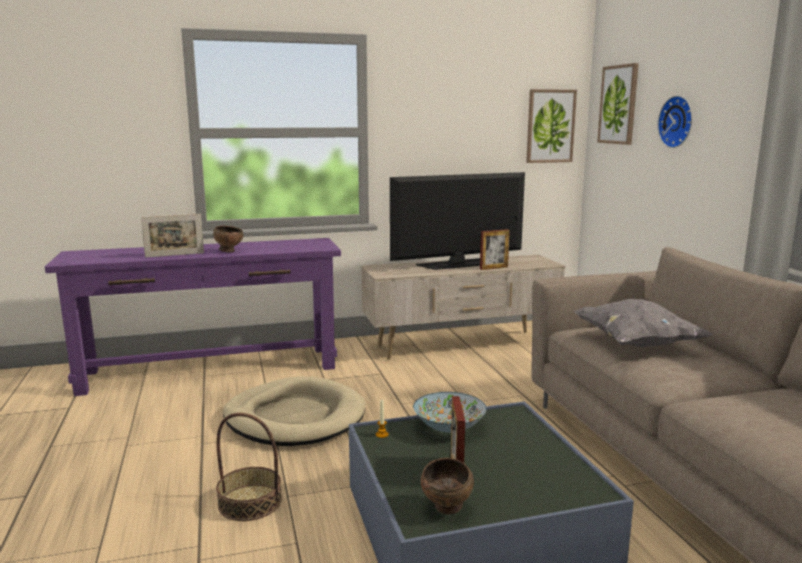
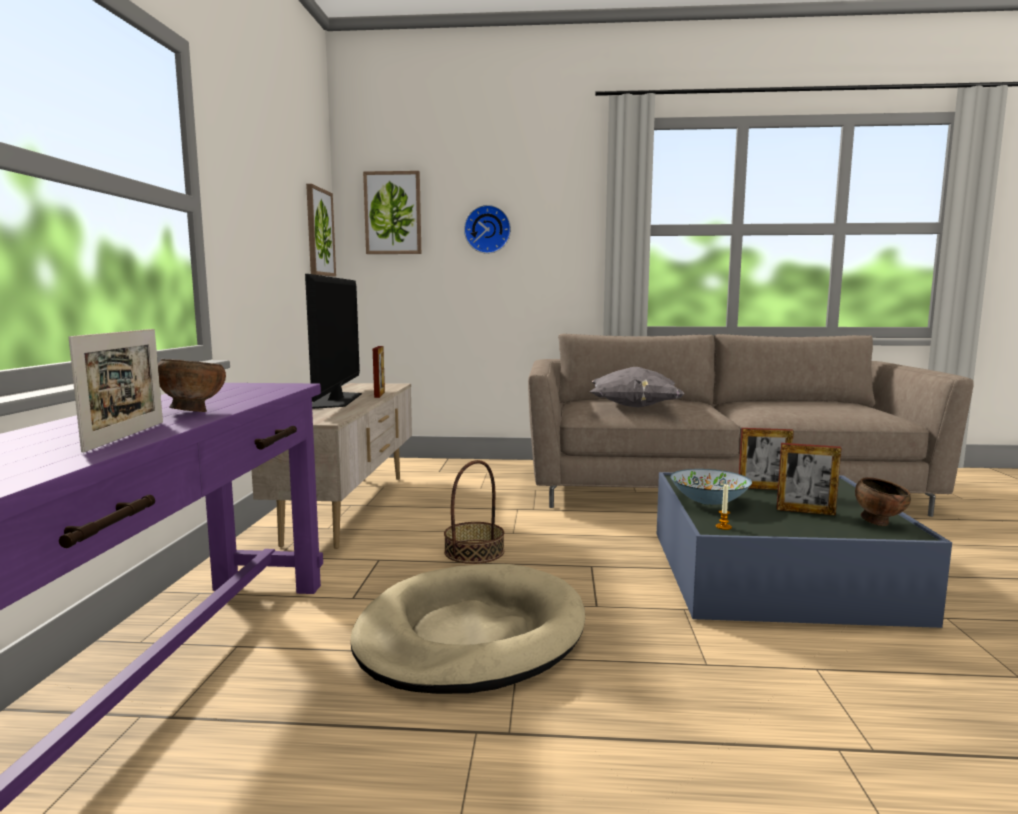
camera: 70 degrees left, 5 degrees down
(250, 502) = (720, 695): basket -> basket (474, 551)
(523, 452) = (763, 488): none -> picture frame

